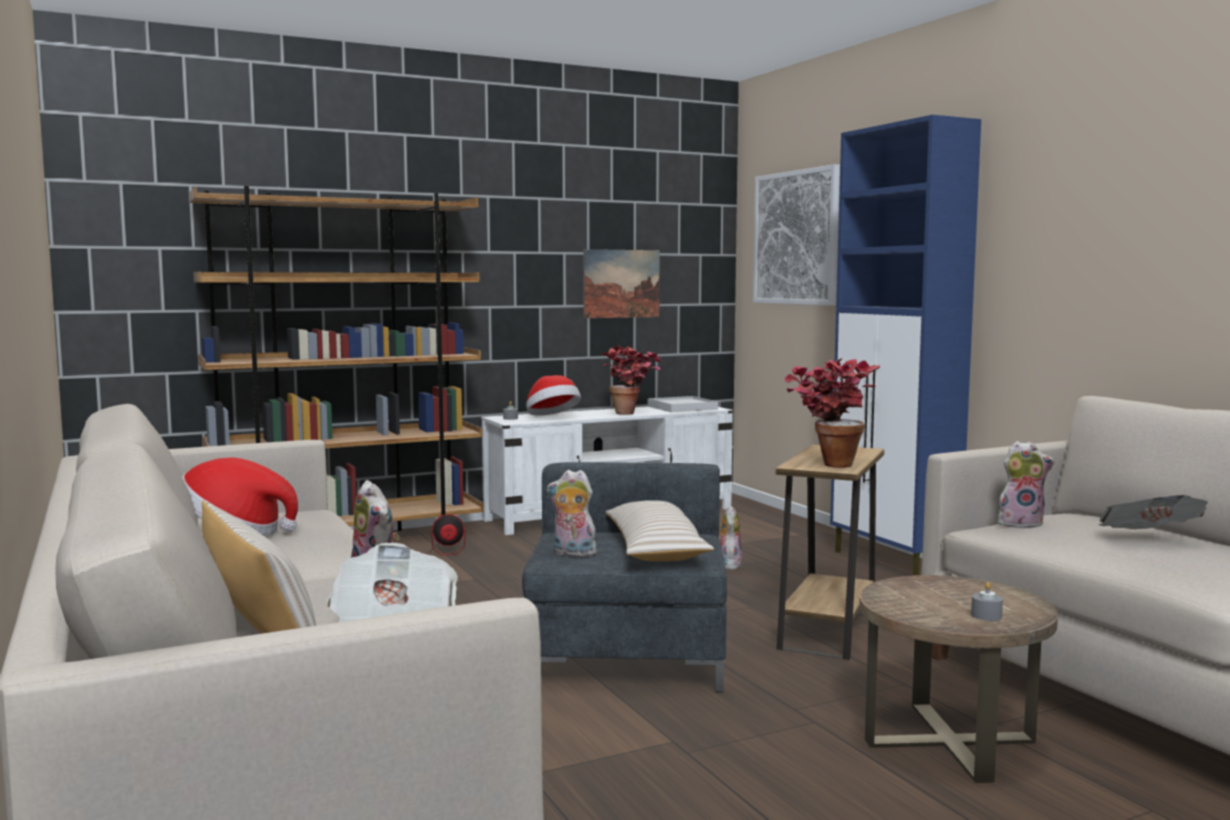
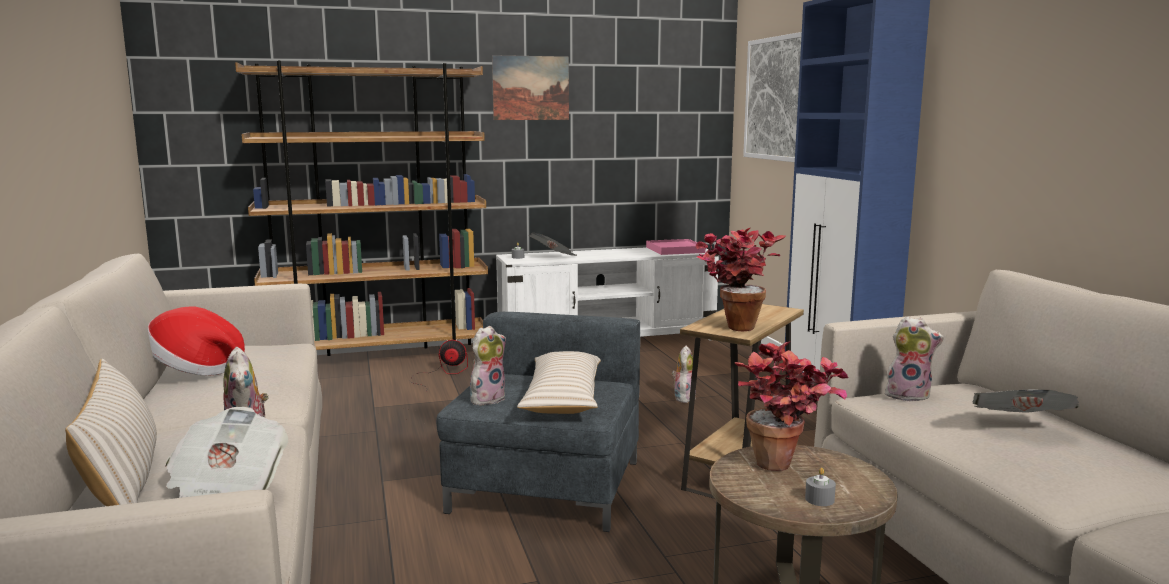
camera: 10 degrees right, 5 degrees up
(552, 417) = (553, 257): hat -> newspaper
(572, 554) = (487, 399): plush toy -> plush toy turned 105 degrees clockwise
(621, 283) = (624, 139): picture -> picture (531, 88)
(631, 414) = (624, 256): potted plant -> potted plant (785, 468)
(682, 408) = (675, 250): white tray -> pink tray

